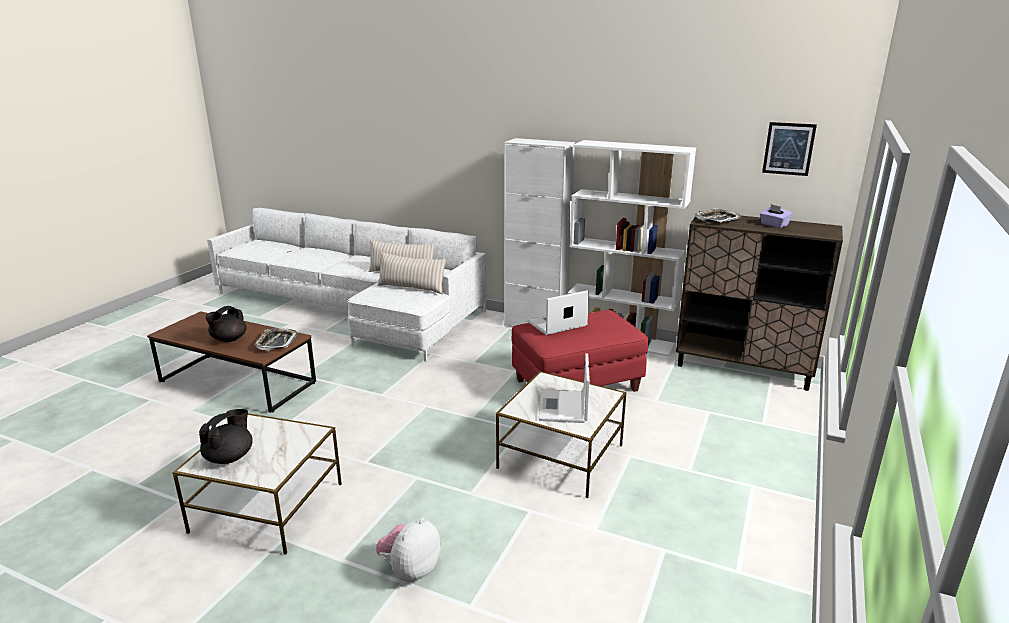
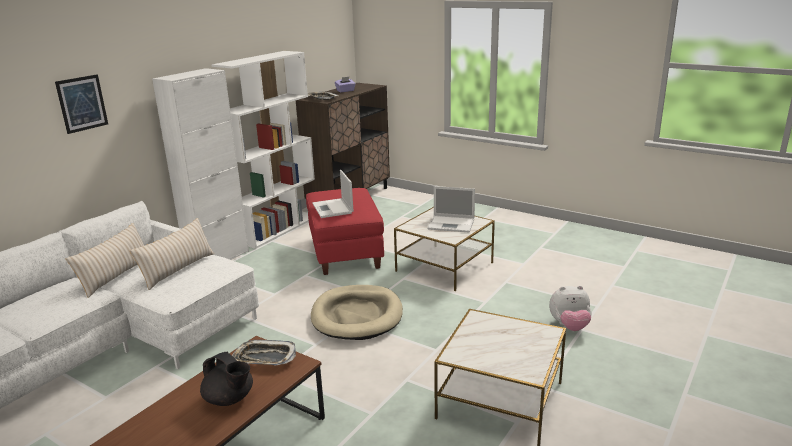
camera: 80 degrees left, 0 degrees up
(230, 457) = (518, 357): black teapot -> none
(410, 570) = (569, 326): plush toy -> plush toy turned 45 degrees counterclockwise
(433, 409) = (357, 316): none -> beige dog bed
(788, 149) = (325, 39): picture -> picture (82, 103)

